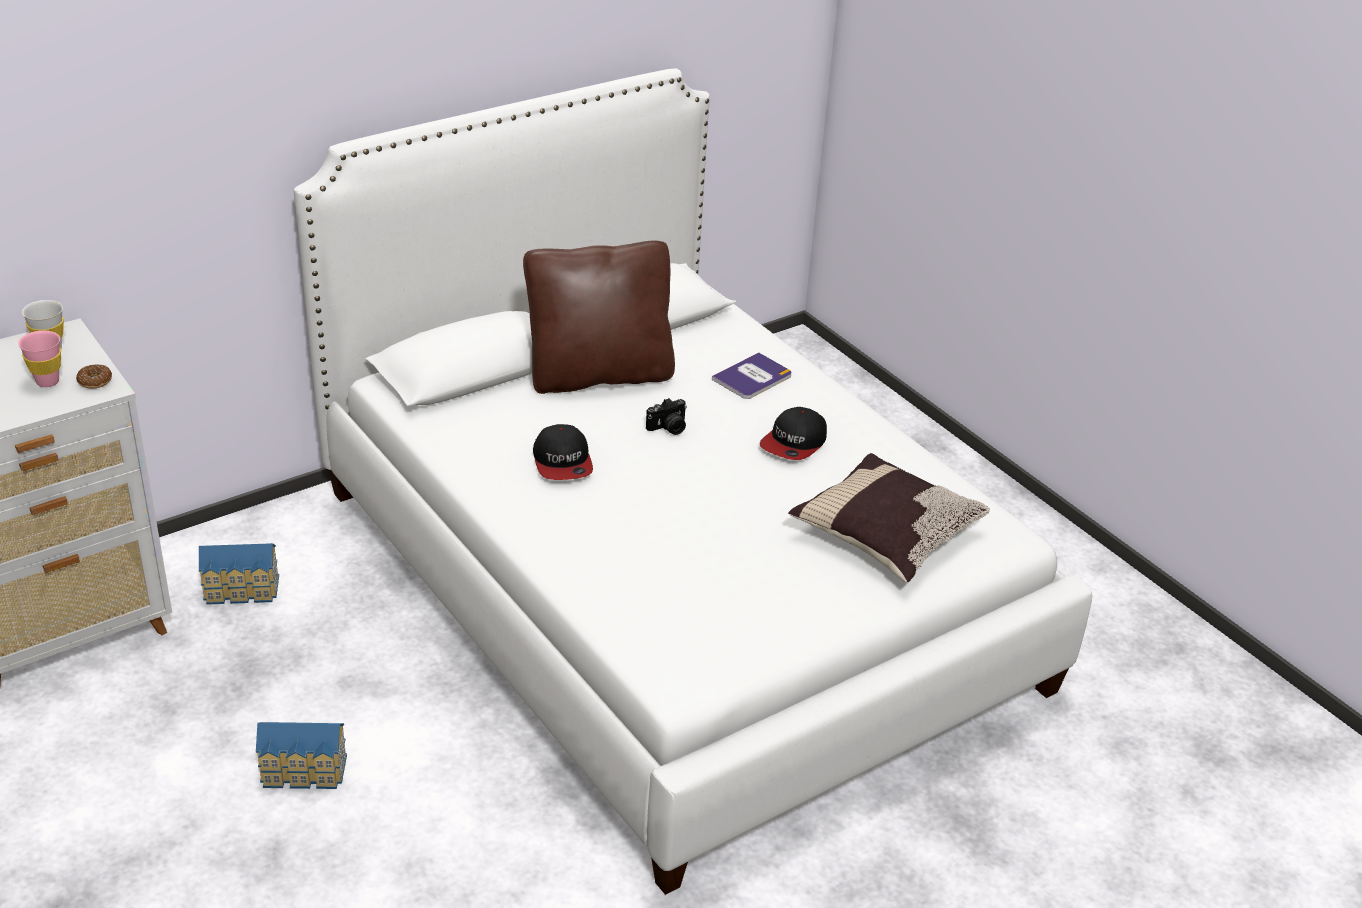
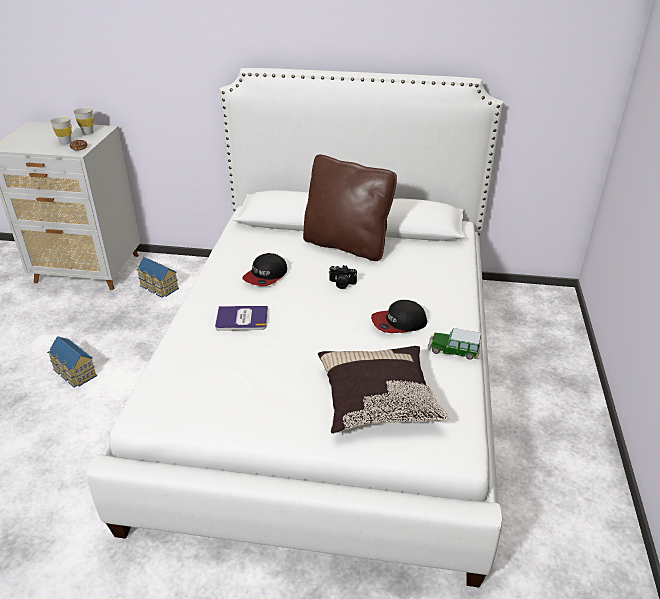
camera: 45 degrees right, 0 degrees up
(47, 381) = (65, 142): pink cup -> white cup
(752, 377) = (426, 279): book -> book (242, 319)
(885, 445) = (453, 350): none -> toy car

